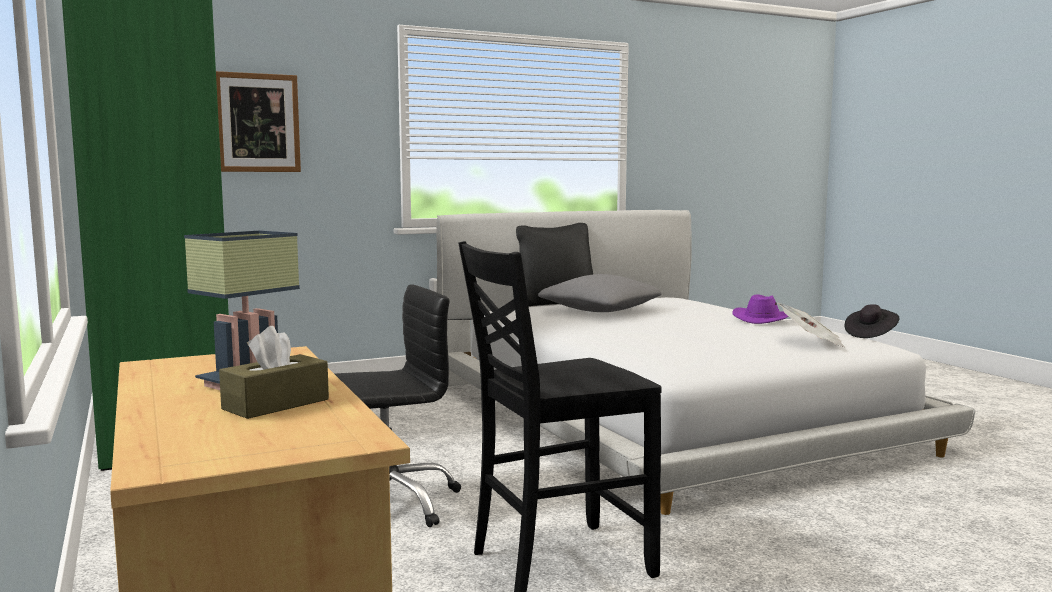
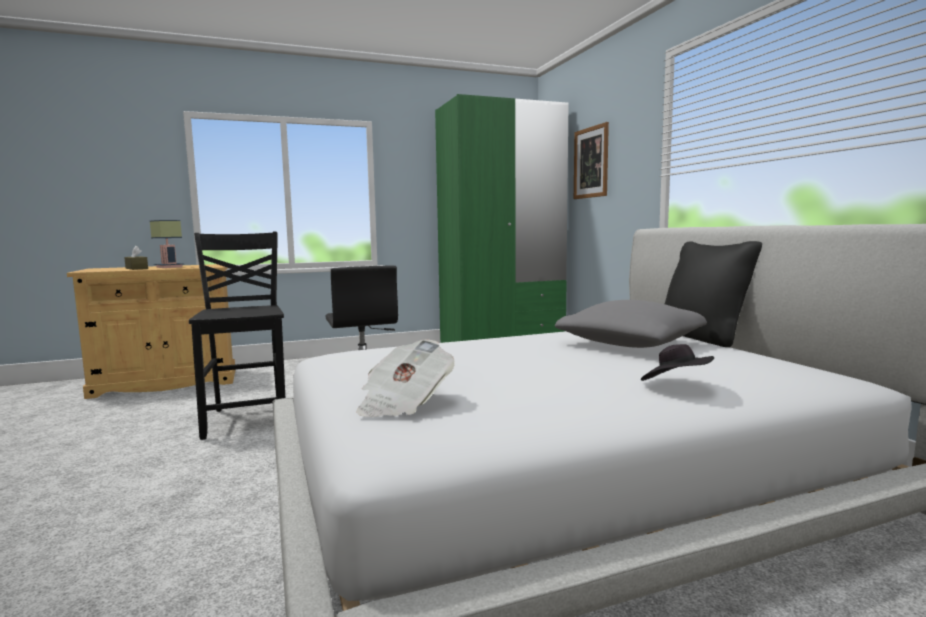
camera: 95 degrees right, 0 degrees up
(762, 319) = (595, 399): purple hat -> none
(870, 334) = (461, 452): black hat -> black hat (676, 386)

